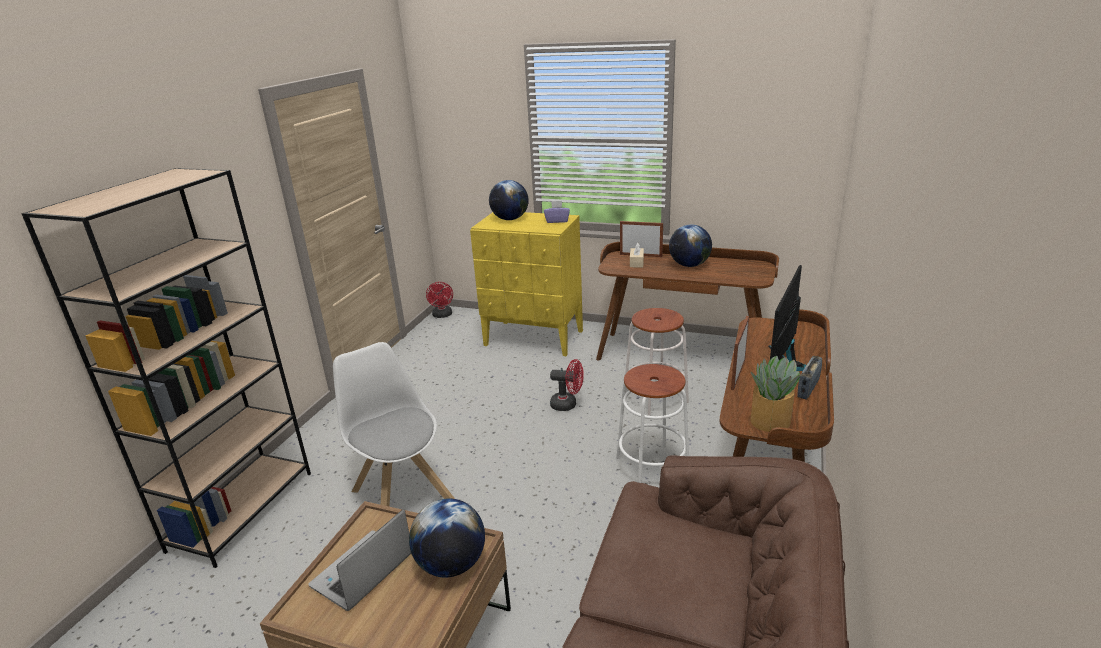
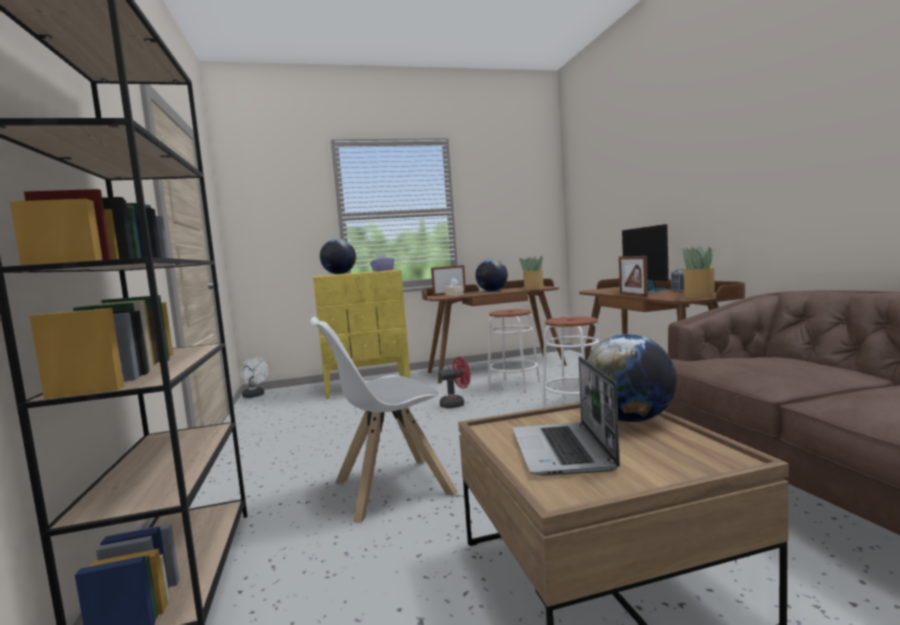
camera: 35 degrees left, 20 degrees down
(401, 494) = (389, 489): chair -> chair turned 45 degrees counterclockwise
(442, 315) = (255, 396): red fan -> white fan
(738, 276) = (533, 288): none -> potted plant

